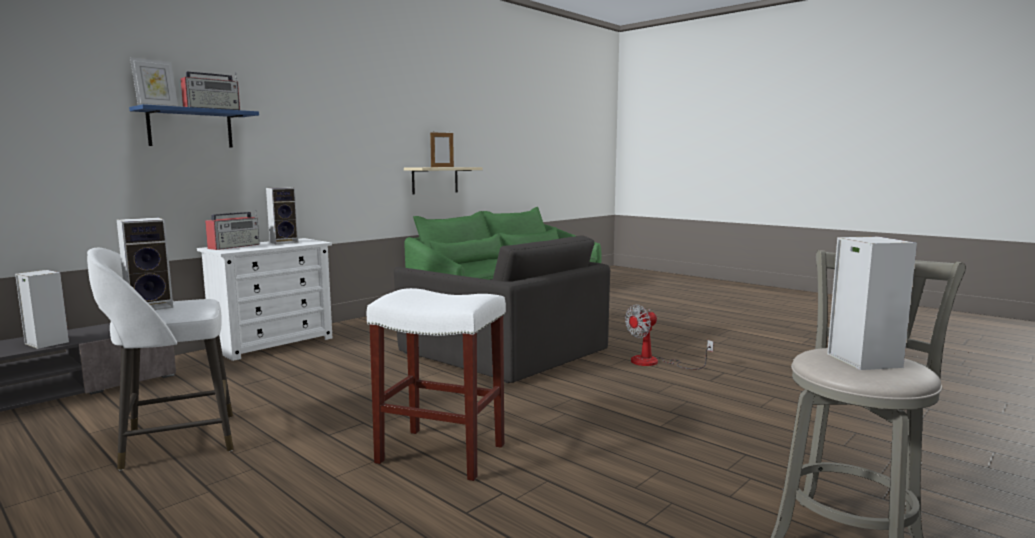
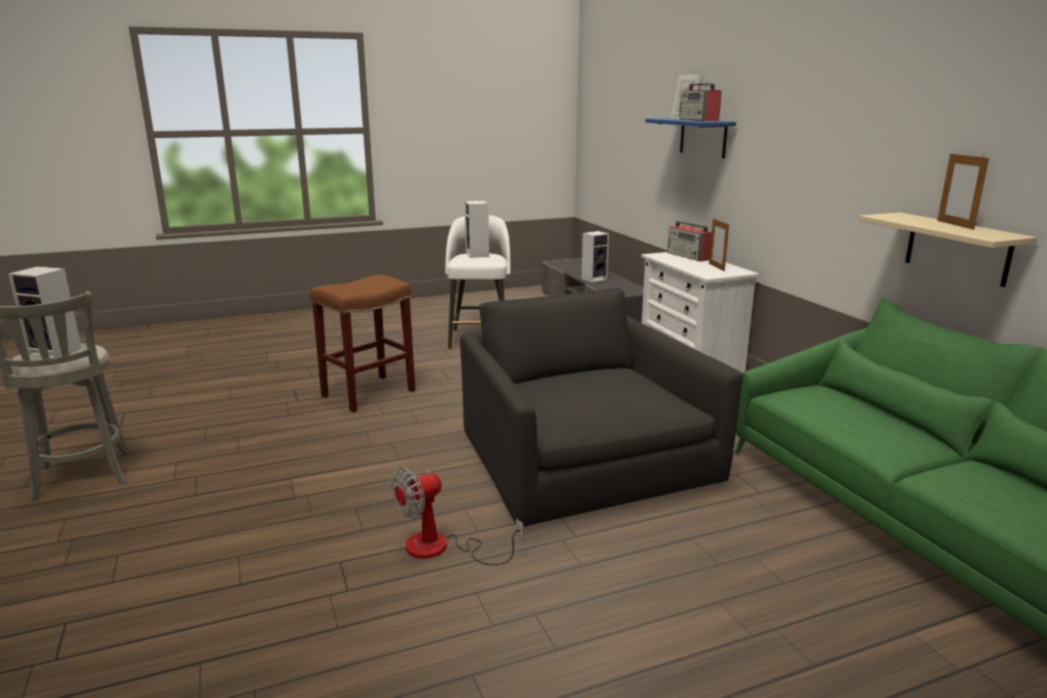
camera: 115 degrees right, 10 degrees up
(285, 242) = (716, 267): speaker -> picture frame
(439, 453) = (369, 393): white stool -> brown stool
(505, 350) = (583, 460): black armchair -> black armchair turned 90 degrees clockwise
(655, 362) = (441, 548): fan -> fan turned 120 degrees counterclockwise

